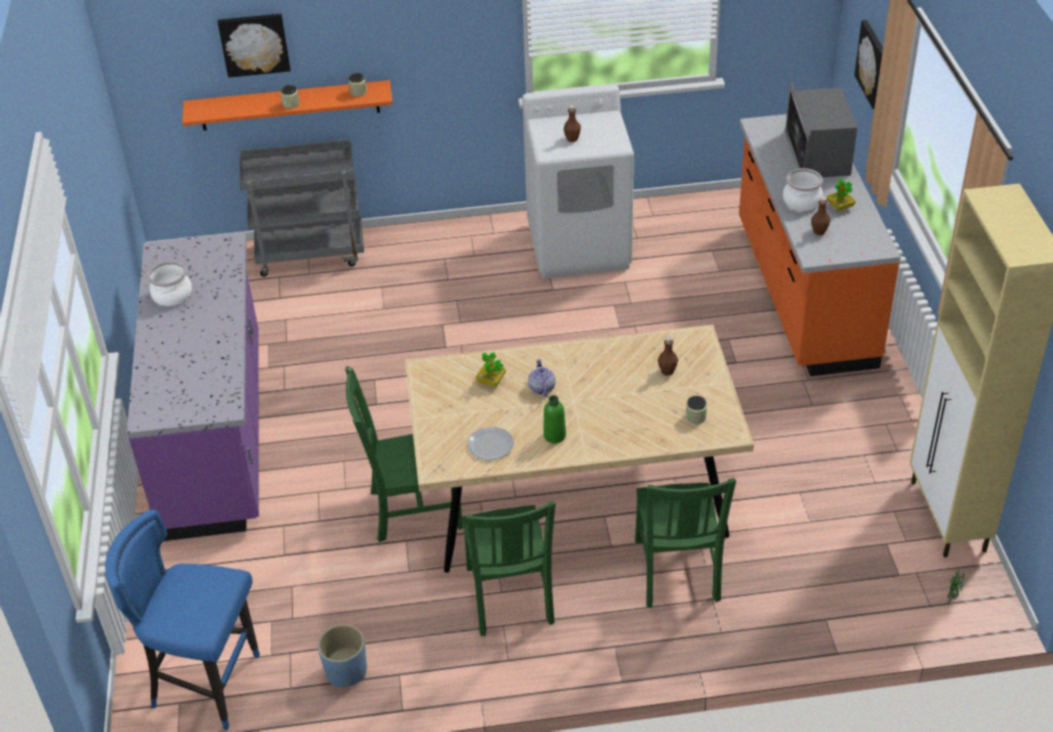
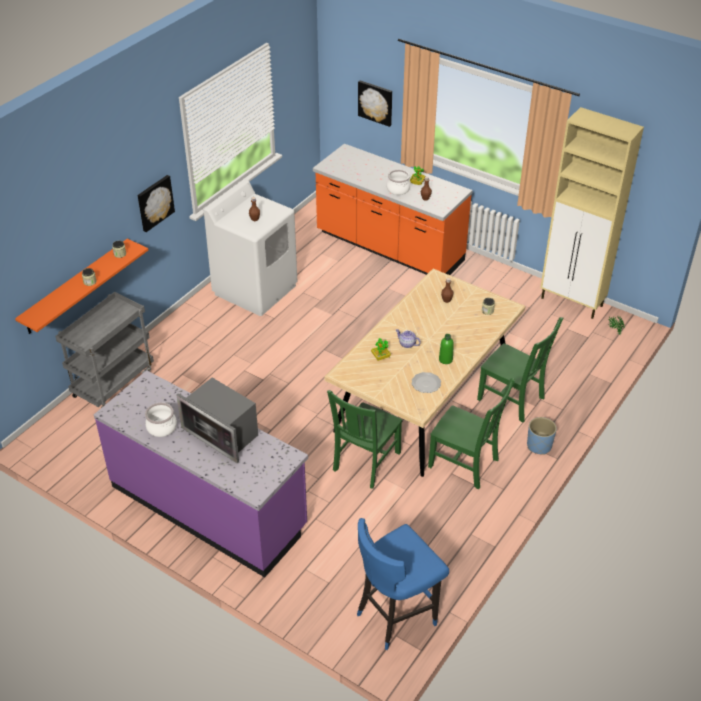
camera: 50 degrees left, 0 degrees up
(254, 44) = (52, 252): picture -> picture (154, 202)
(346, 671) = (447, 553): blue planter -> blue planter (539, 446)
(817, 156) = (373, 166): microwave -> microwave (222, 434)

